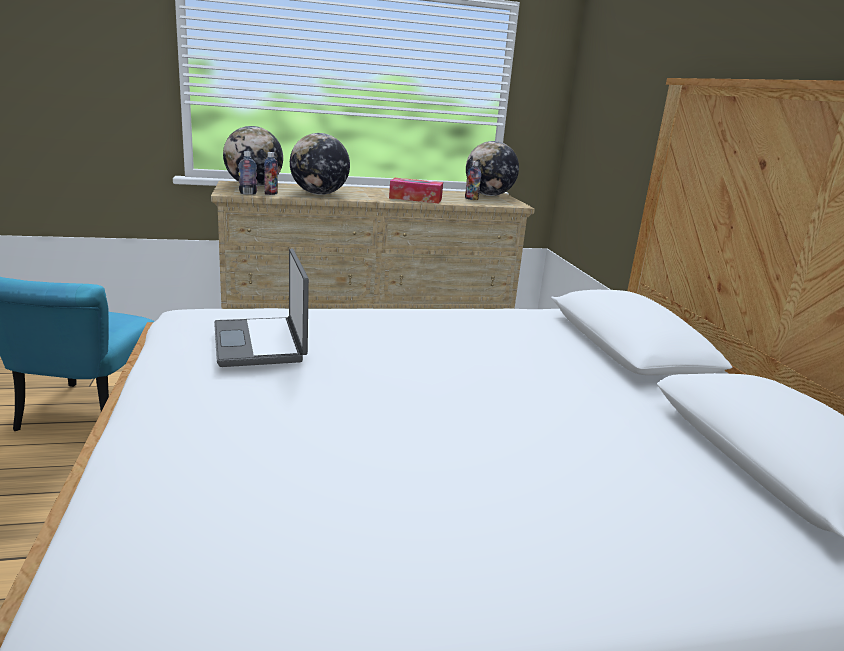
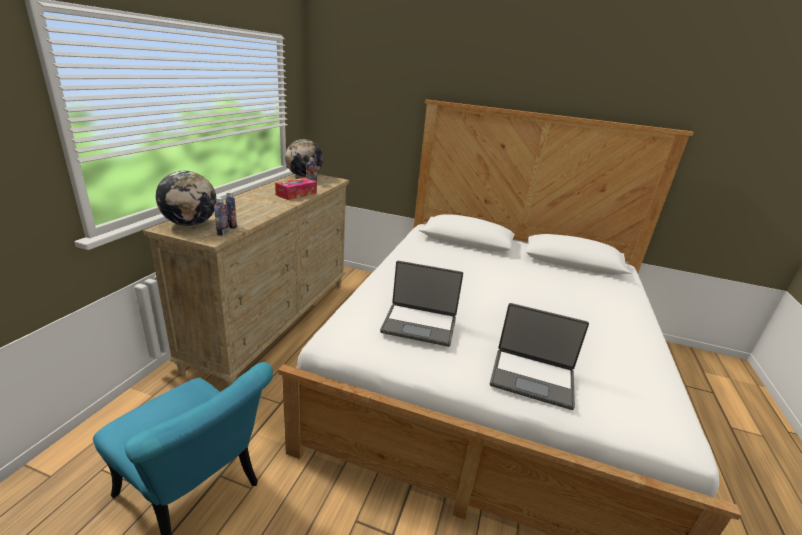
camera: 60 degrees left, 5 degrees up
(191, 443) = (532, 378): none -> laptop
(319, 194) = (251, 213): globe -> none

